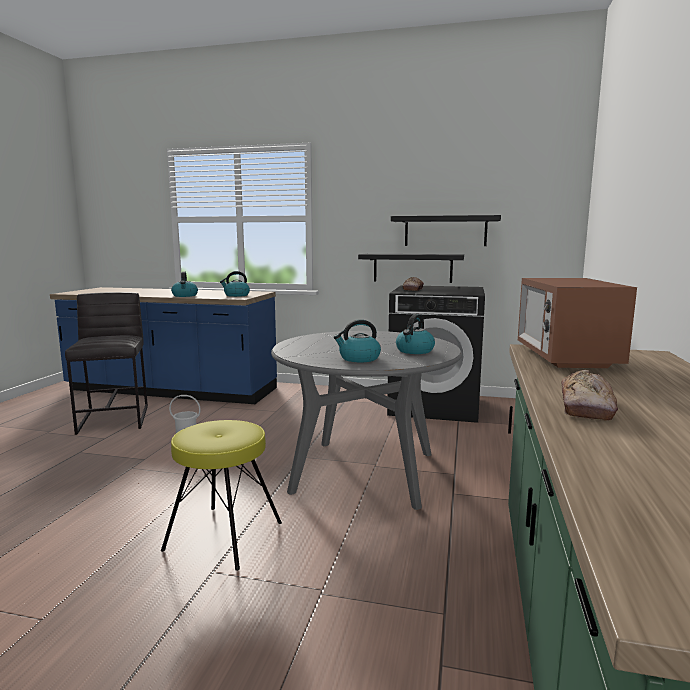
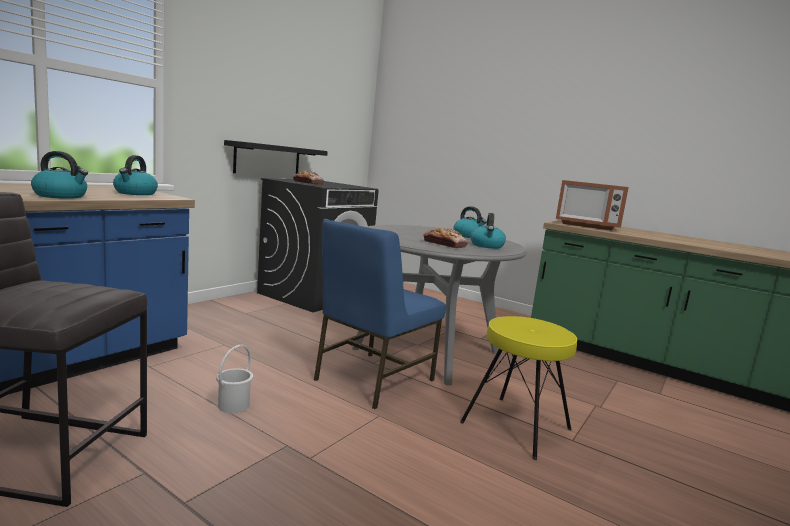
camera: 70 degrees left, 0 degrees up
(265, 462) = (372, 380): none -> blue chair
(445, 231) = (294, 125): black shelf -> none
(586, 406) = (688, 242): bread -> bread (444, 244)

